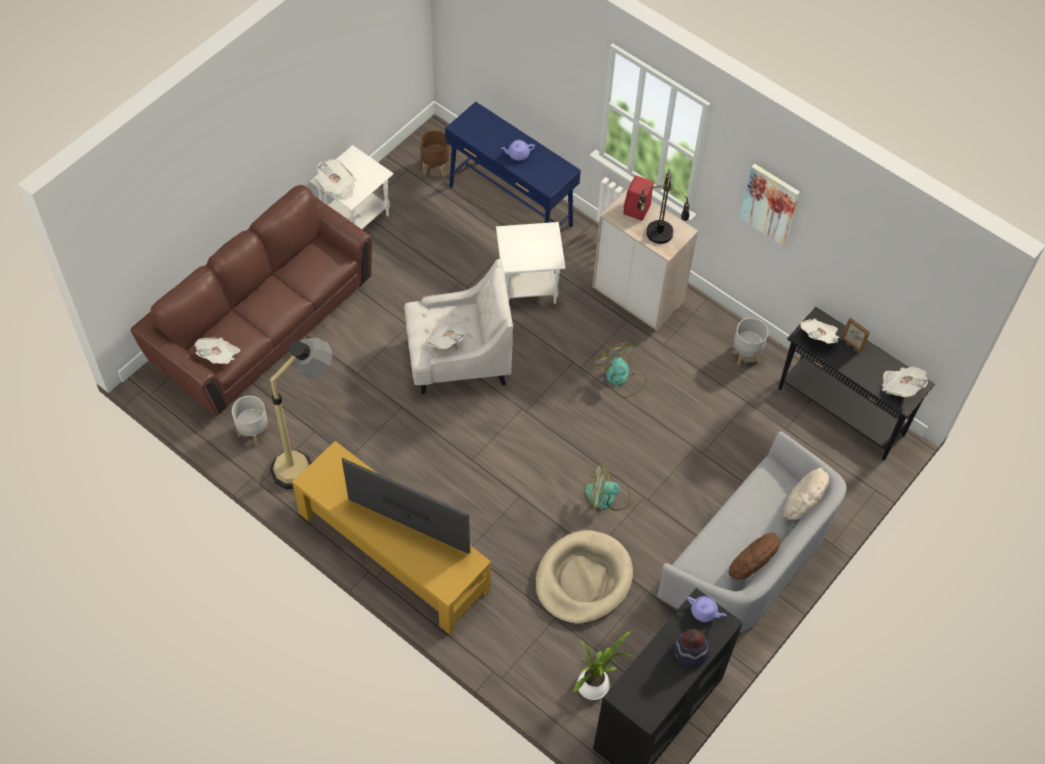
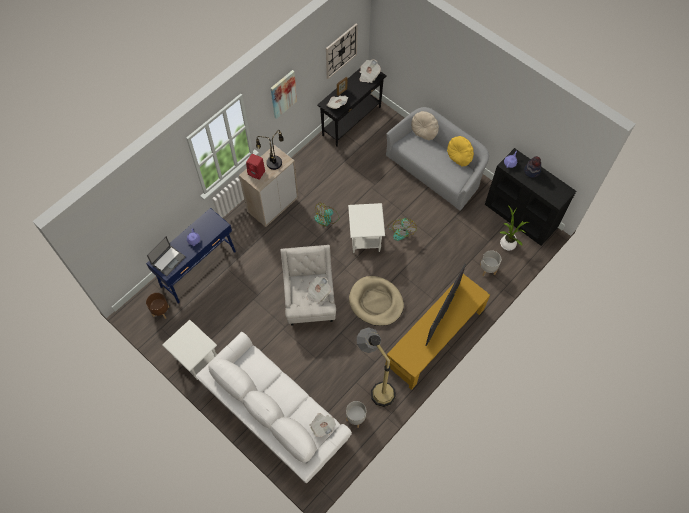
camera: 85 degrees left, 5 degrees up
(262, 324) = (276, 416): brown sofa -> white sofa
(337, 186) = (196, 353): newspaper -> none
(481, 127) = (168, 260): none -> laptop
(529, 287) = (260, 261): white side table -> white side table (365, 239)
(583, 579) = (449, 244): beige dog bed -> beige dog bed (376, 302)
(745, 354) = (314, 158): grey planter -> grey planter (487, 269)
(750, 568) = (458, 158): brown pillow -> yellow pillow
(896, 293) = (341, 51): none -> wall clock

